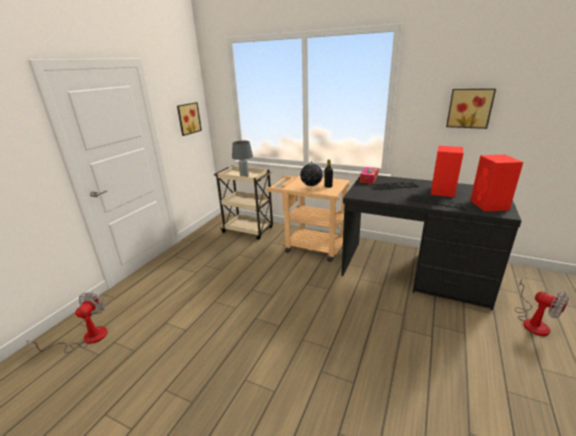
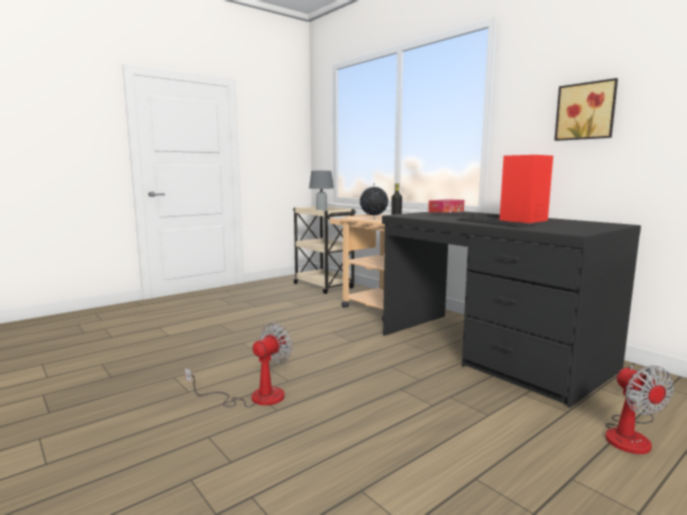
camera: 25 degrees right, 15 degrees down
(86, 338) = (88, 322): fan -> fan (255, 397)
(188, 118) = (282, 149): picture -> none
(489, 205) = (565, 228): red speaker -> none

